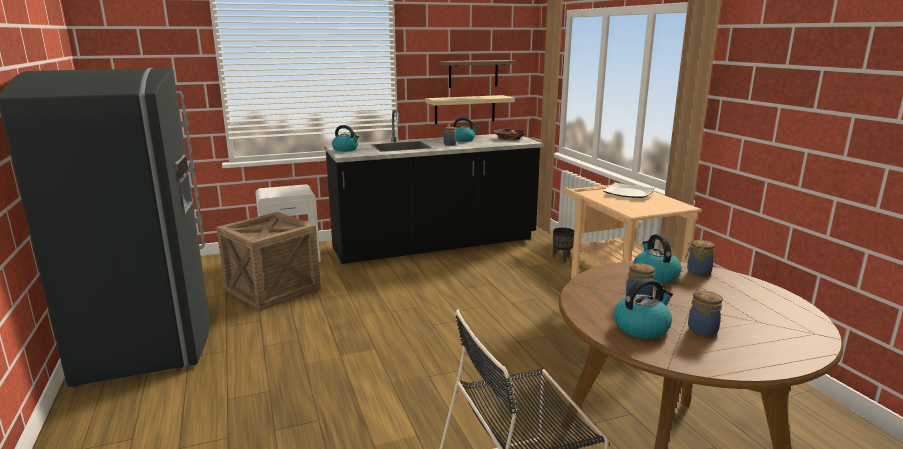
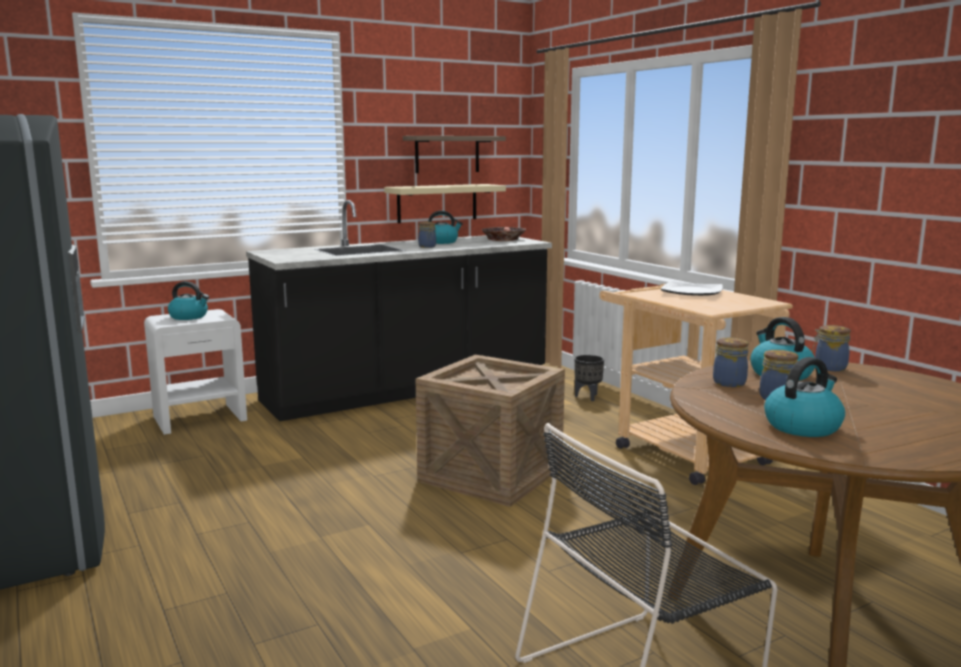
camera: 10 degrees left, 5 degrees down
(272, 289) = (186, 460): crate -> crate (491, 474)
(346, 149) = (282, 254): kettle -> kettle (189, 317)
(703, 330) = (879, 424): jar -> jar (729, 382)

